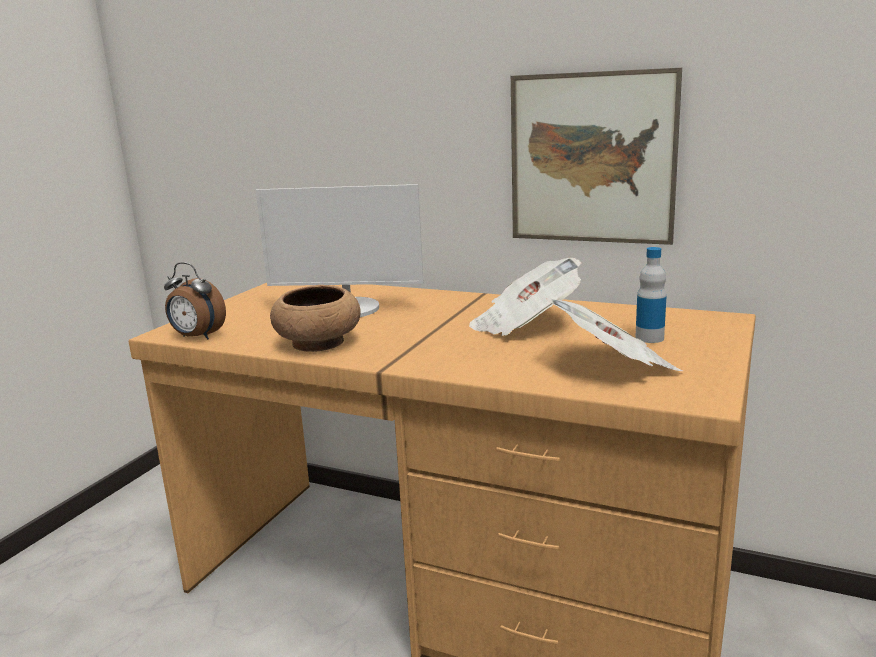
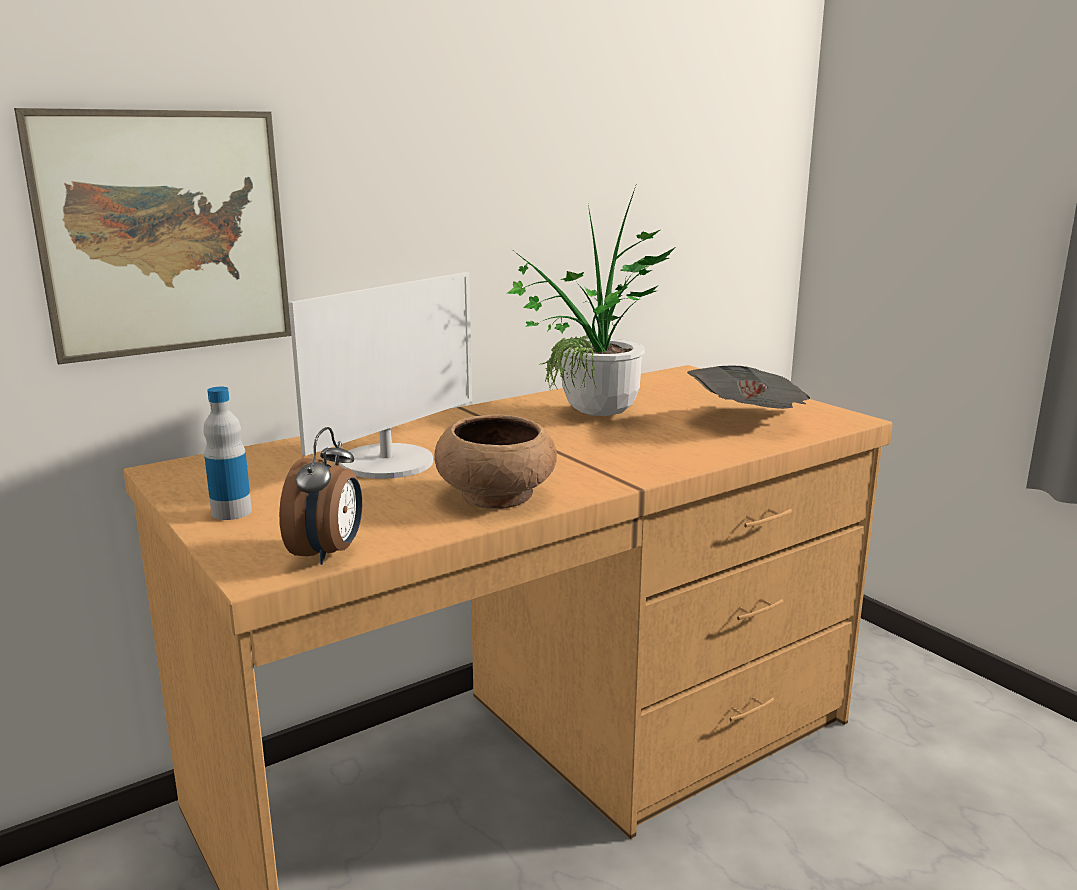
camera: 60 degrees left, 0 degrees up
(197, 337) = (328, 553): alarm clock -> alarm clock turned 45 degrees counterclockwise
(525, 325) = (595, 417): newspaper -> potted plant
(591, 158) = (555, 231): picture -> picture (166, 233)
(649, 338) = (697, 397): bottle -> bottle (231, 512)

